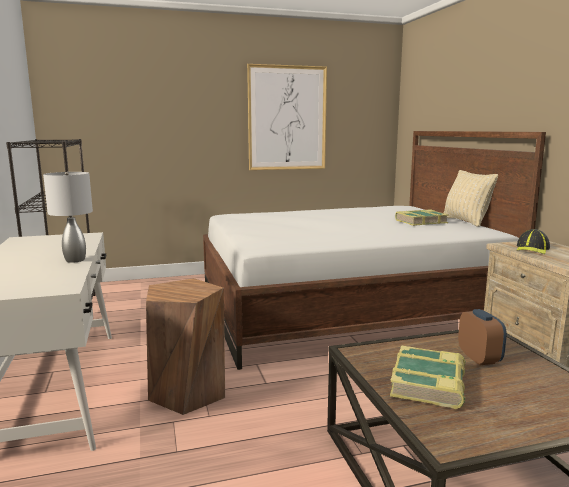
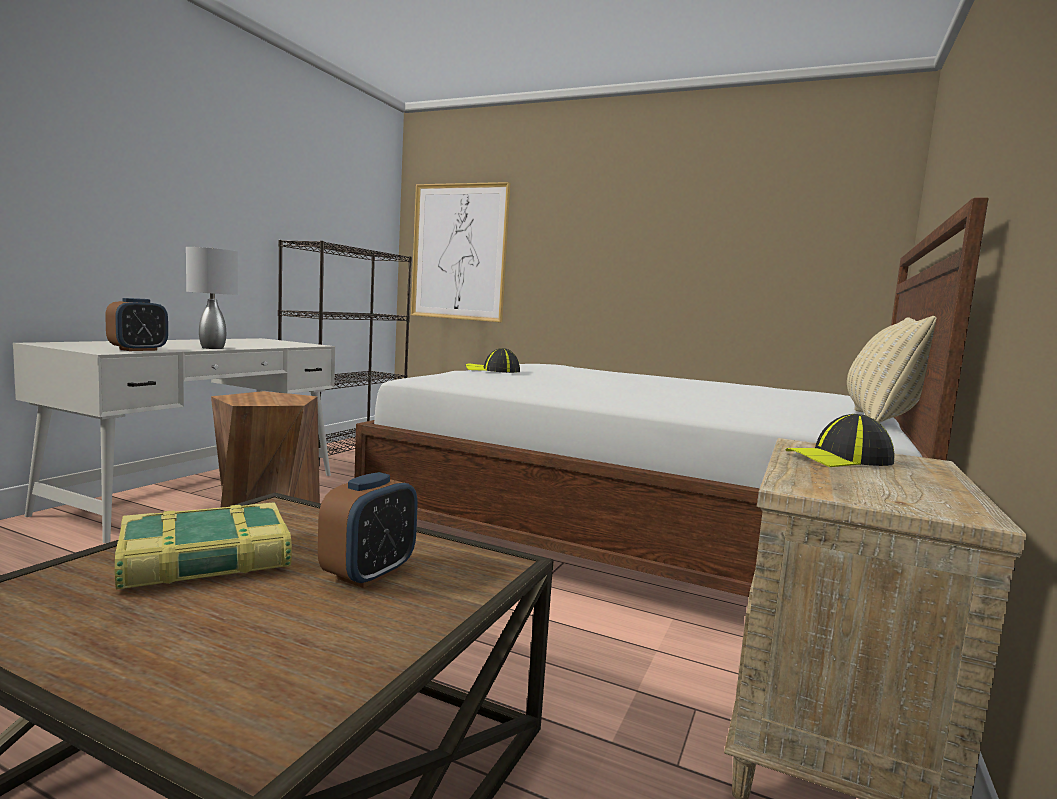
camera: 40 degrees right, 5 degrees down
(60, 279) = (138, 350): none -> alarm clock
(250, 229) = (493, 370): none -> cap
(287, 118) = (692, 241): picture -> picture (459, 252)
(420, 222) = (777, 405): book -> none

